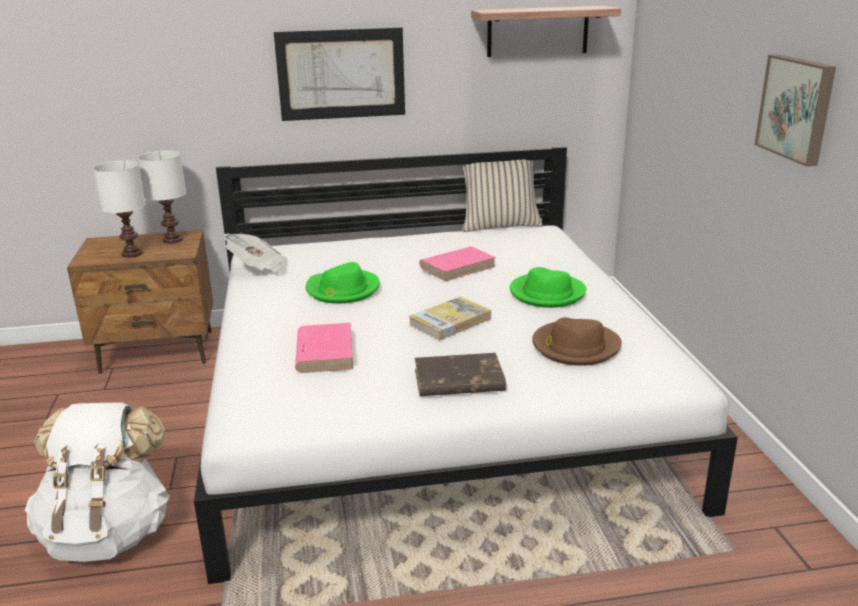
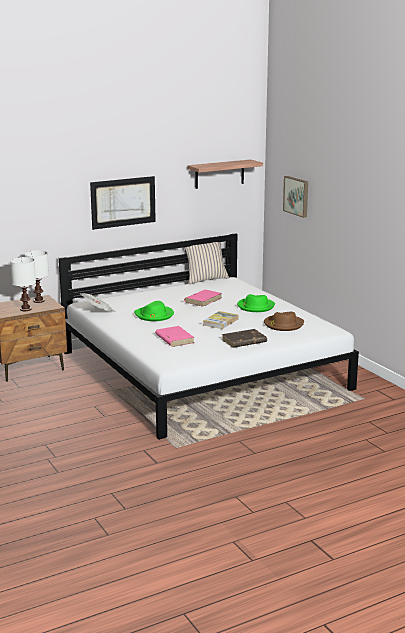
camera: 20 degrees left, 5 degrees down
(109, 534) = (94, 433): white backpack -> none
(797, 108) = (361, 213): picture -> picture (297, 196)

